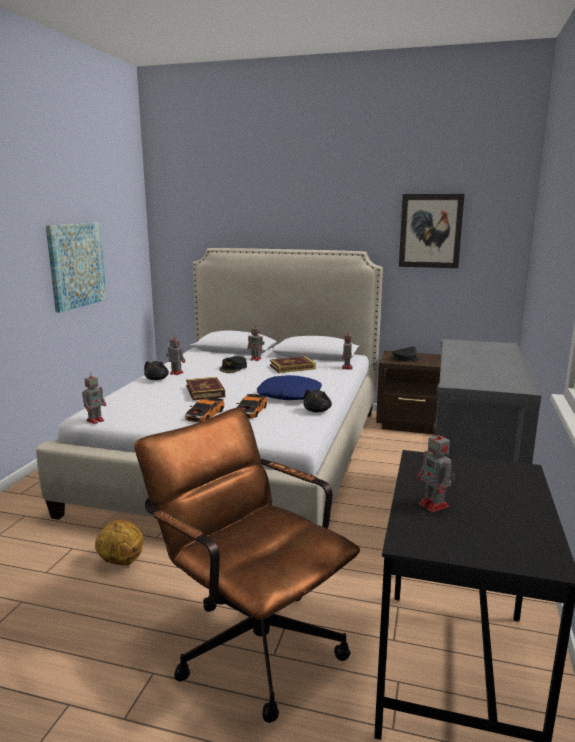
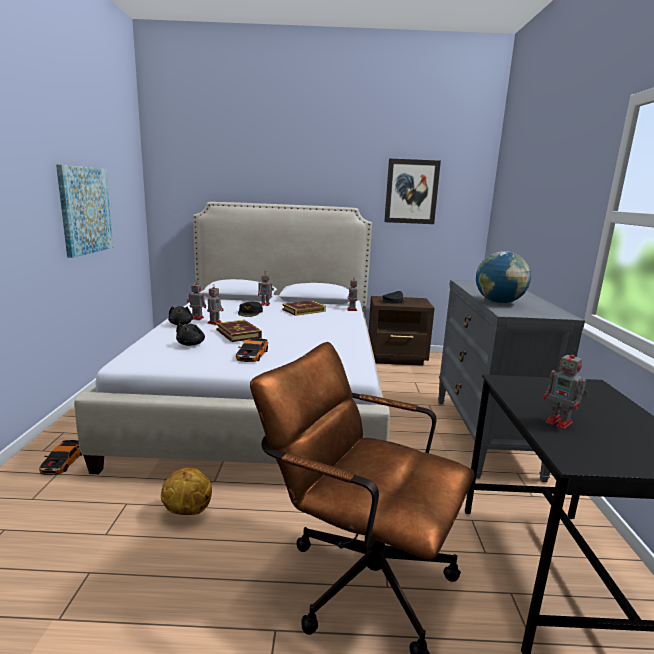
camera: 15 degrees left, 0 degrees up
(96, 420) = (140, 366): toy robot -> toy robot (215, 323)
(251, 411) = (294, 350): toy car -> toy car (63, 462)
(289, 395) = (319, 334): blue pillow -> none
(317, 410) = (354, 346): black plush toy -> black plush toy (191, 344)
(462, 370) = (499, 302): none -> globe

